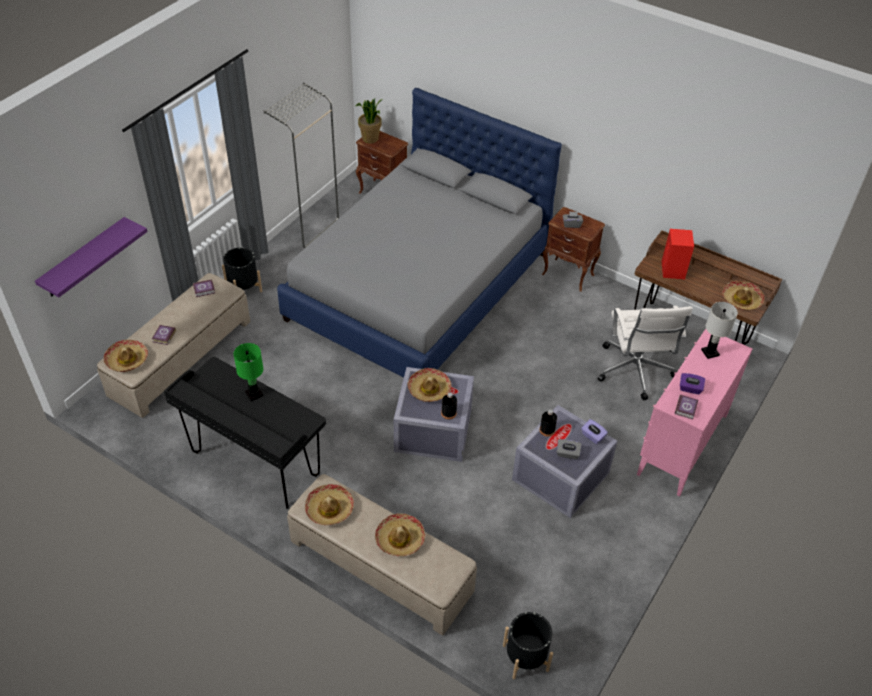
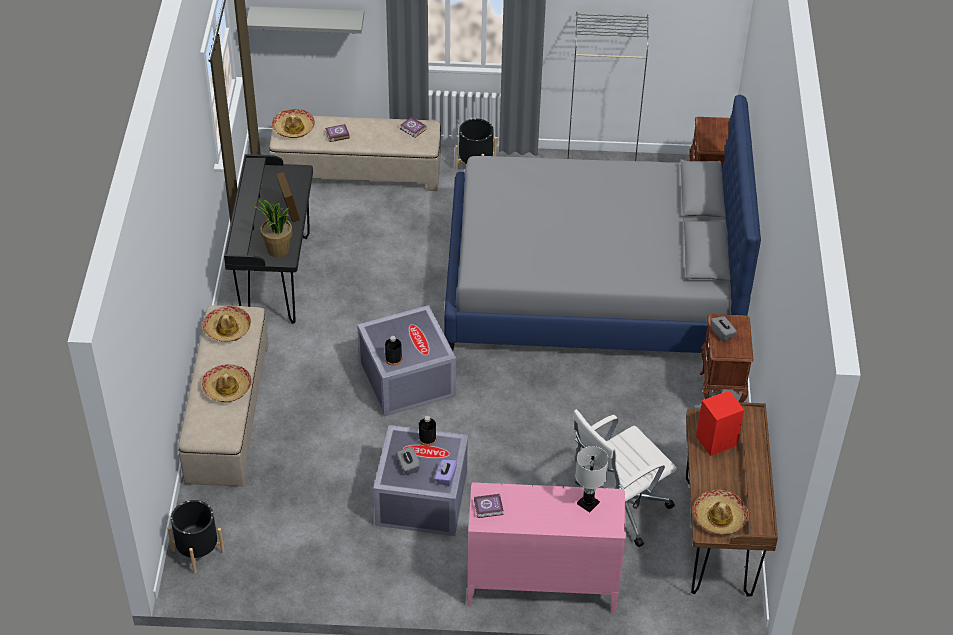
camera: 60 degrees right, 0 degrees up
(84, 258) = (307, 19): purple shelf -> grey shelf
(253, 394) = (289, 210): green table lamp -> picture frame
(370, 139) = (710, 124): potted plant -> potted plant (277, 250)
(429, 389) = (412, 333): hat -> none
(690, 389) = (519, 502): purple tissue box -> none

